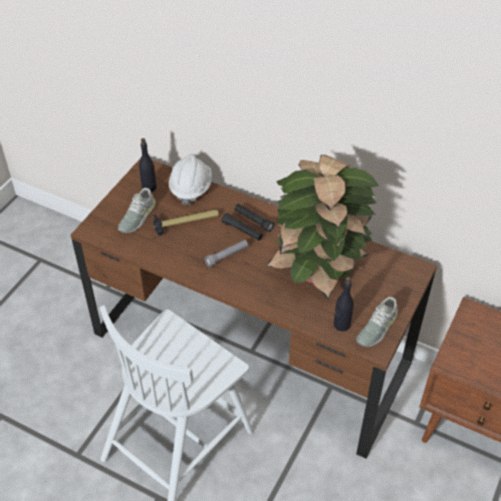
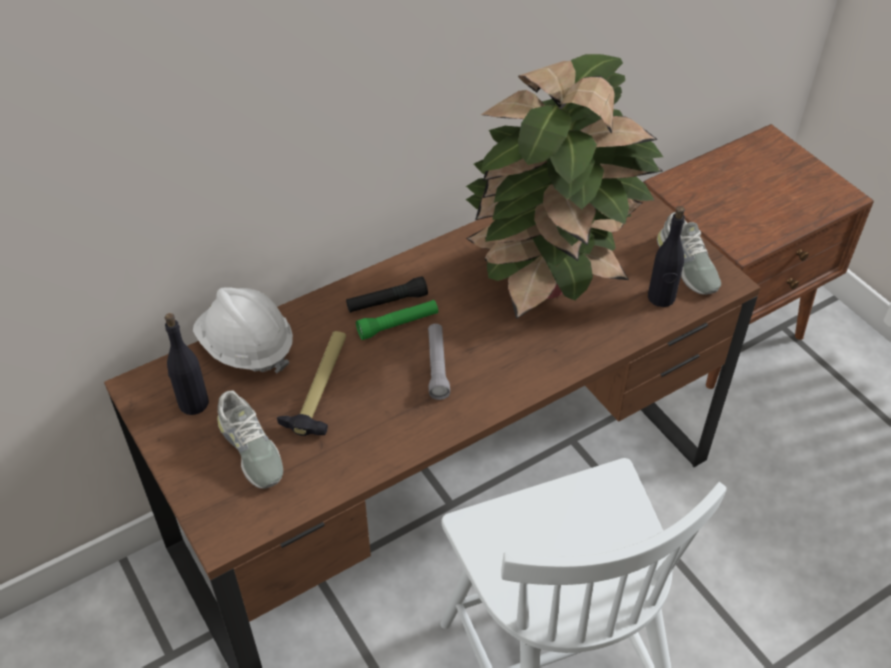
camera: 60 degrees left, 0 degrees up
(242, 231) = (398, 325): black flashlight -> green flashlight

